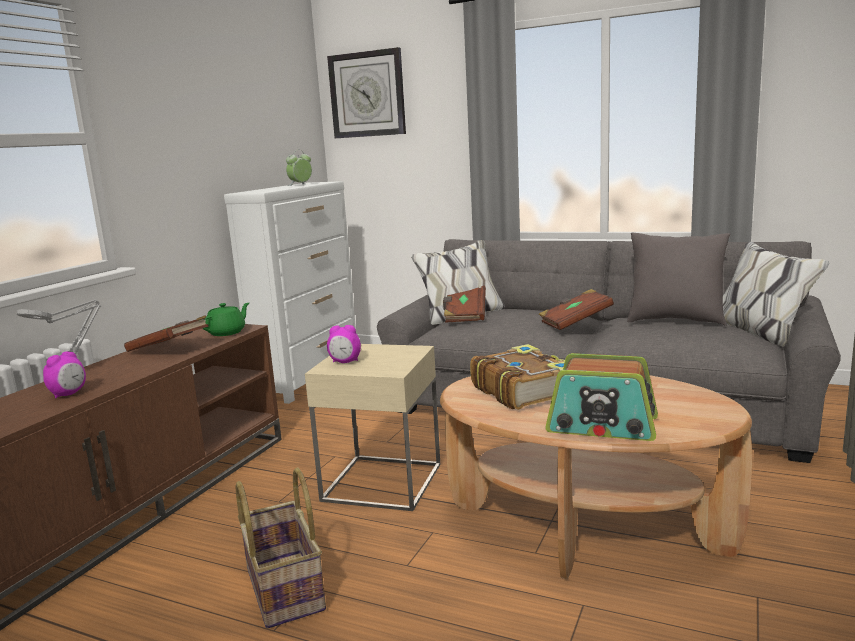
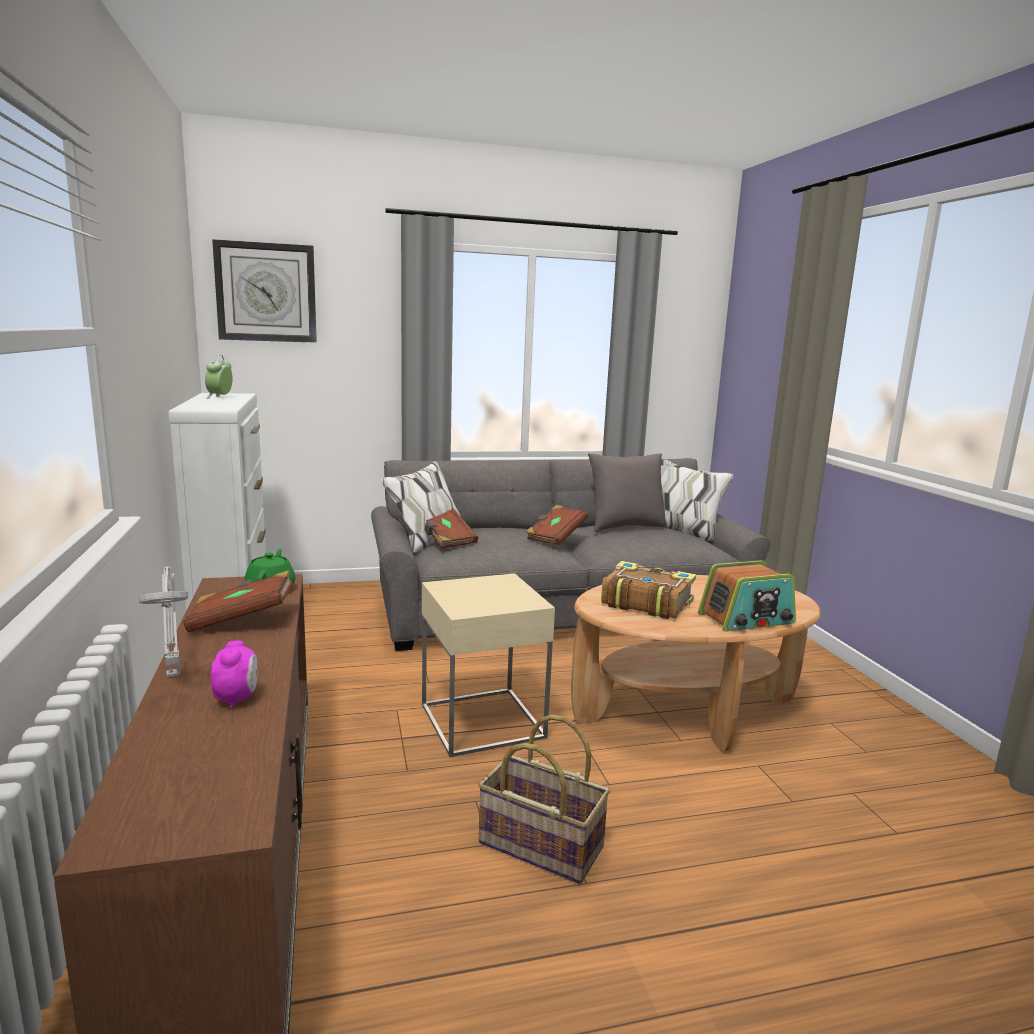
camera: 40 degrees left, 0 degrees up
(345, 362) = (467, 601): alarm clock -> none

